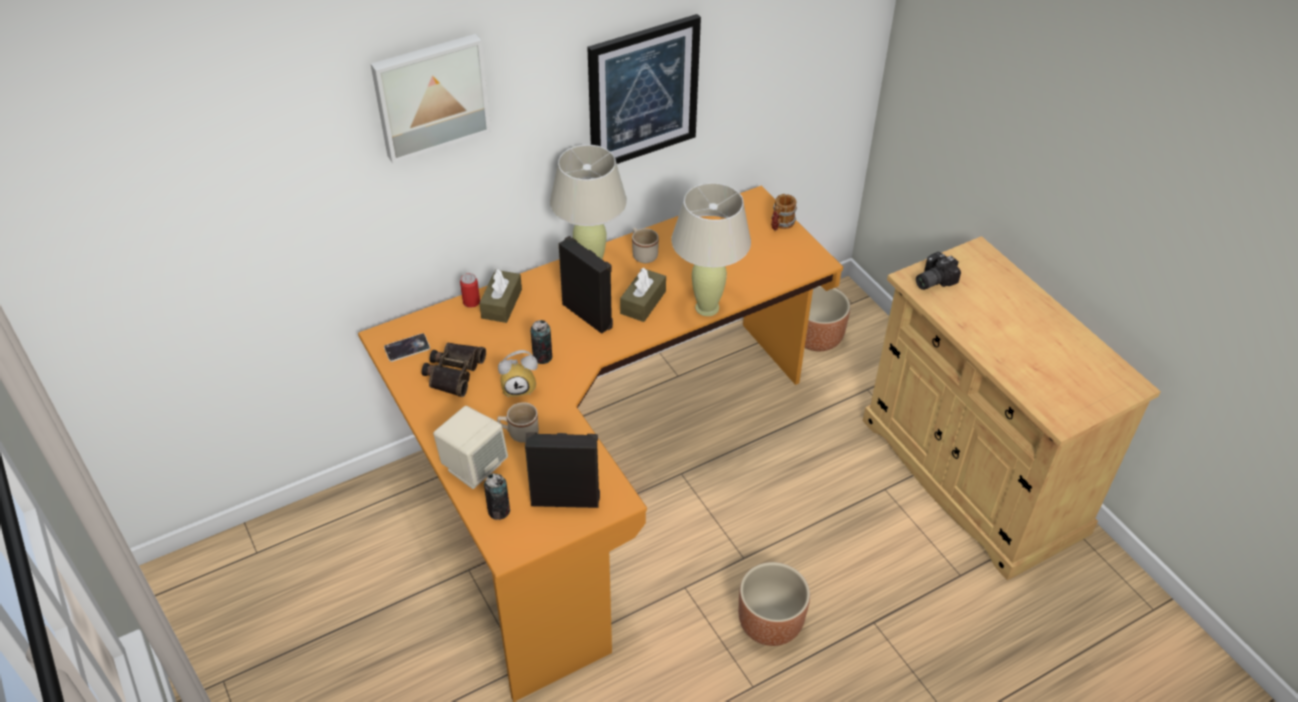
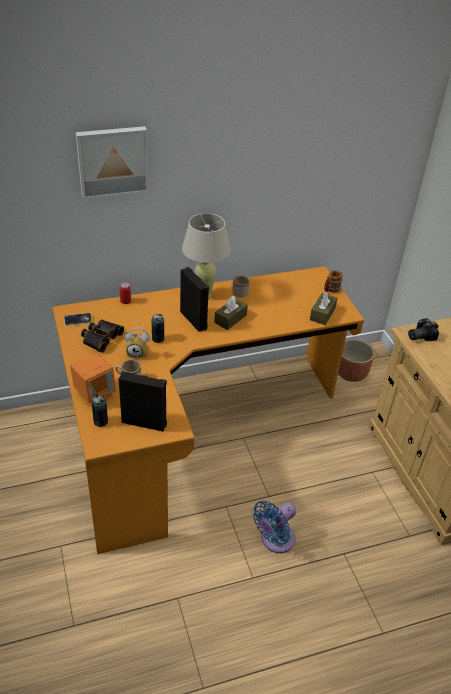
camera: 10 degrees right, 5 degrees down
(474, 467) = (94, 393): beige speaker -> orange speaker
(501, 304) = (143, 305): brown tissue box -> brown tissue box (322, 314)
(643, 92) = (251, 188): picture -> none
(707, 308) = (270, 328): beige table lamp -> none
(770, 624) = (275, 540): brown planter -> blue fan

